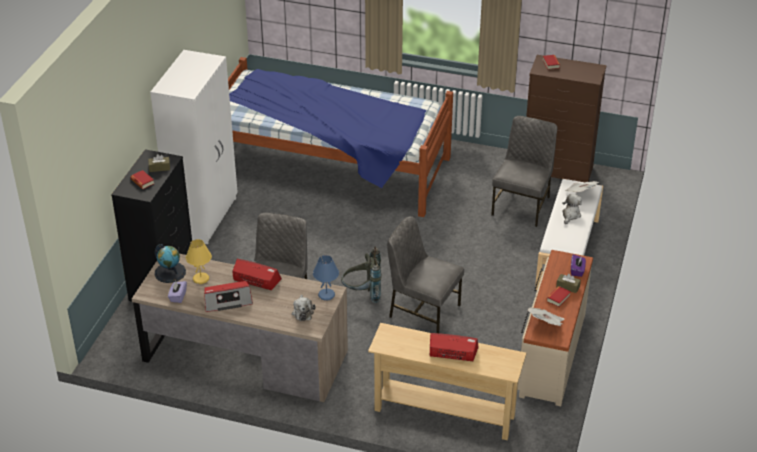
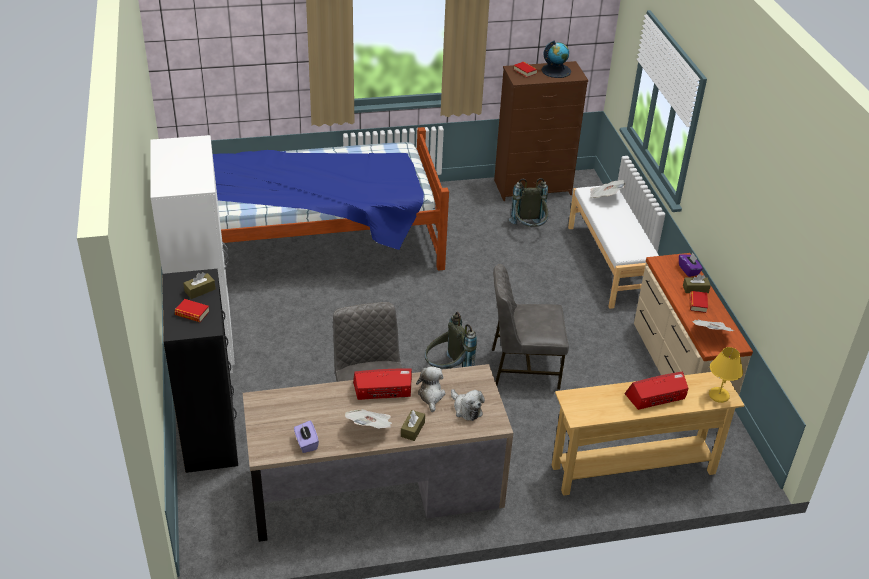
camera: 30 degrees left, 0 degrees up
(170, 272) = (272, 417): globe -> globe (556, 70)
(201, 279) = (317, 411): yellow table lamp -> yellow table lamp (718, 395)
(227, 301) = (370, 427): radio -> newspaper
(254, 312) = (412, 429): none -> brown tissue box
(326, 295) = (475, 380): blue table lamp -> none
(522, 205) = (529, 229): grey chair -> grey backpack
(570, 215) = (615, 220): plush toy -> plush toy (431, 395)

